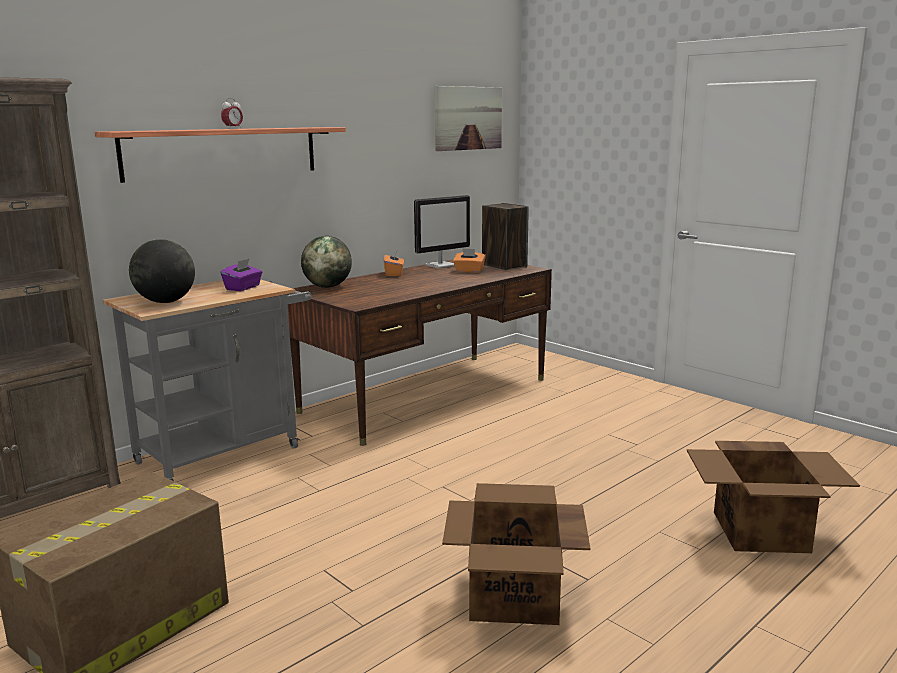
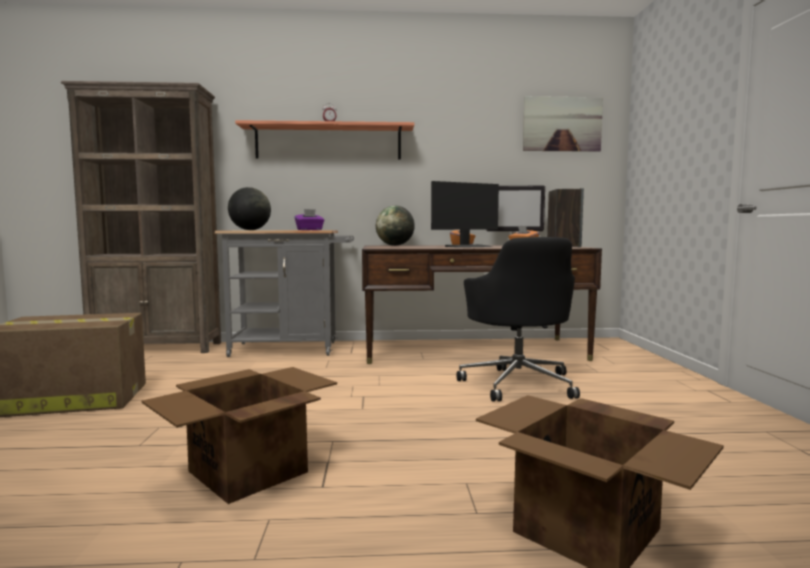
camera: 40 degrees right, 10 degrees down
(424, 281) = (468, 246): none -> monitor
(535, 425) = (518, 383): none -> black office chair

